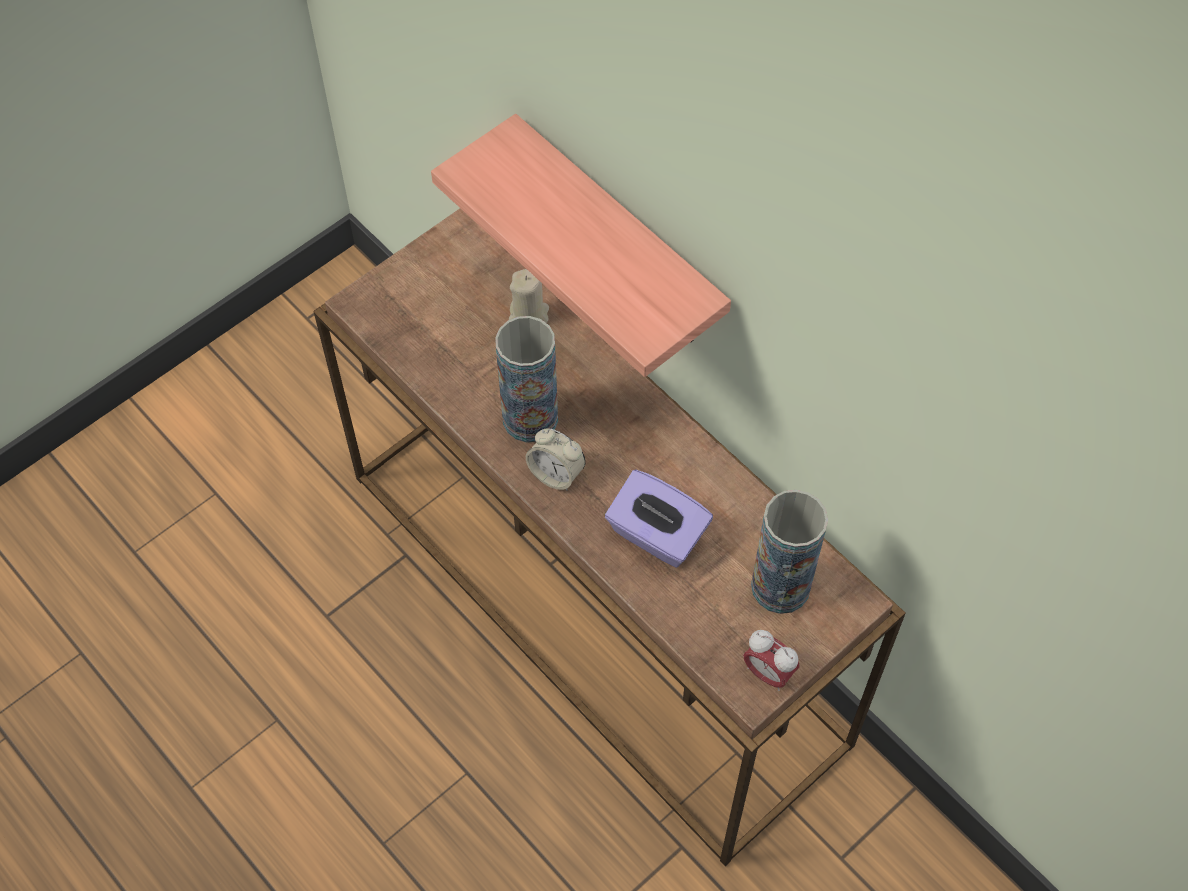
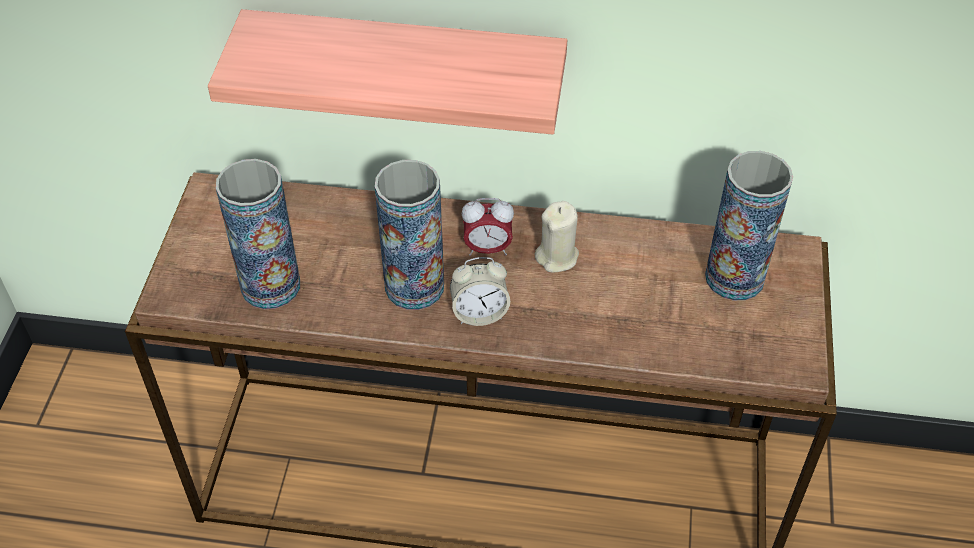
camera: 40 degrees left, 10 degrees down
(431, 345) = (270, 286): none -> vase
(529, 315) = (334, 214): beige candle -> beige candle (557, 257)
(656, 535) = (606, 304): purple tissue box -> none
(768, 673) = (794, 343): alarm clock -> alarm clock (487, 249)

